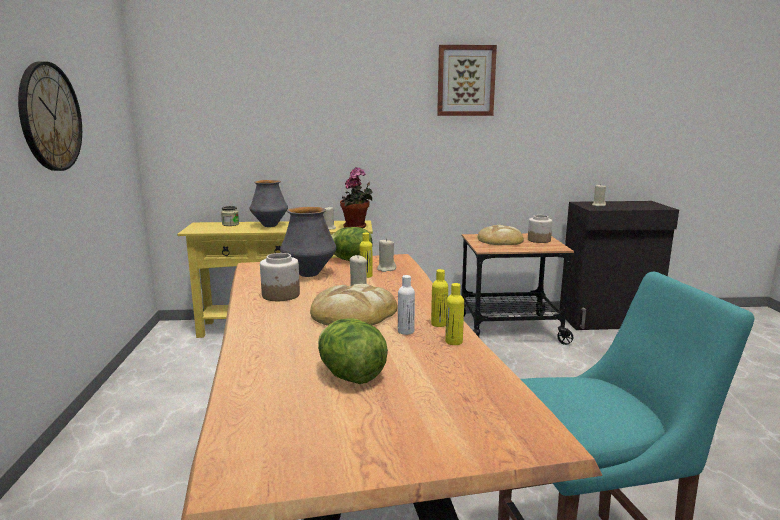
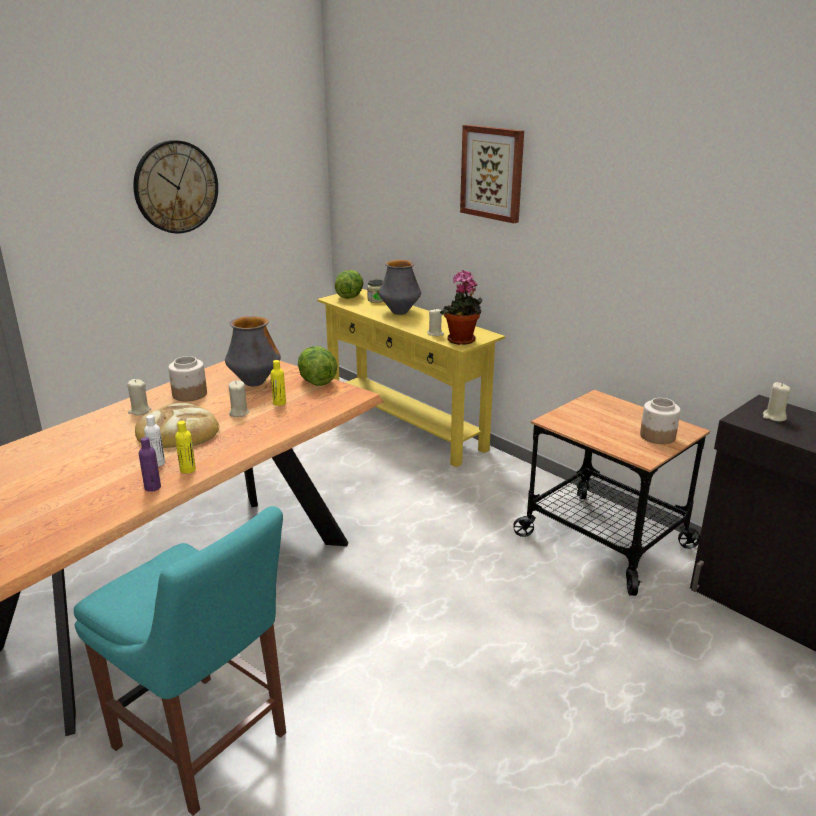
camera: 50 degrees right, 10 degrees up
(351, 376) = (54, 474): lettuce -> lettuce (349, 296)
(386, 269) = (311, 403): beige candle -> beige candle (140, 411)
(454, 342) = (152, 487): yellow bottle -> purple bottle
(465, 81) = (630, 173): picture -> picture (492, 173)
(500, 240) = (609, 416): bread -> none

